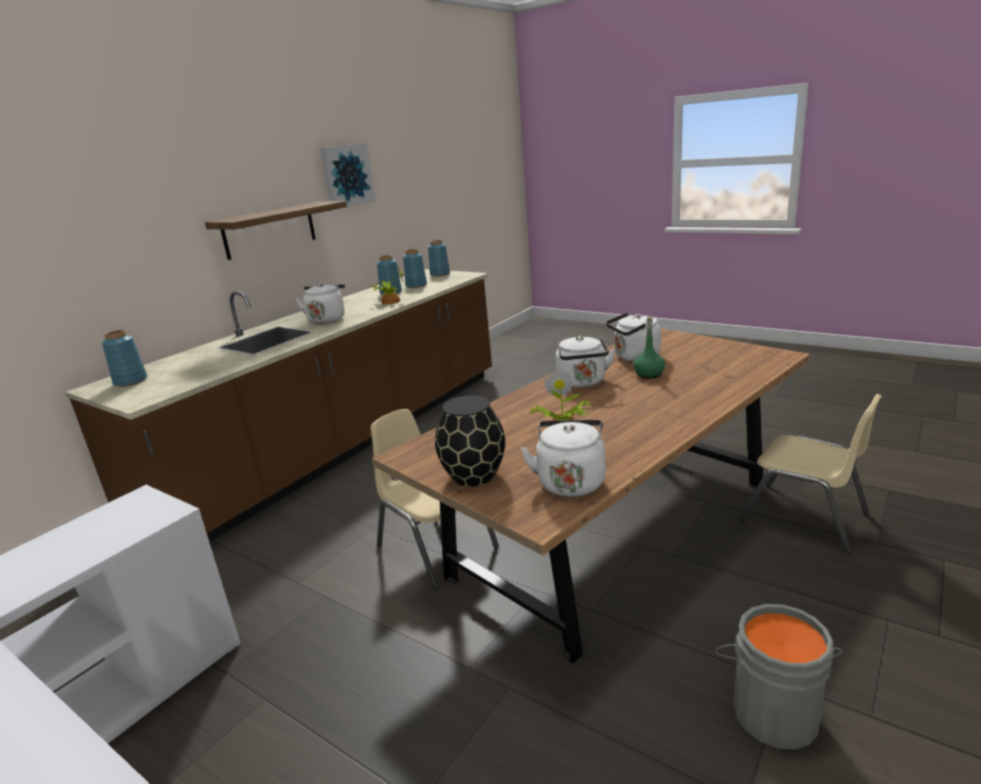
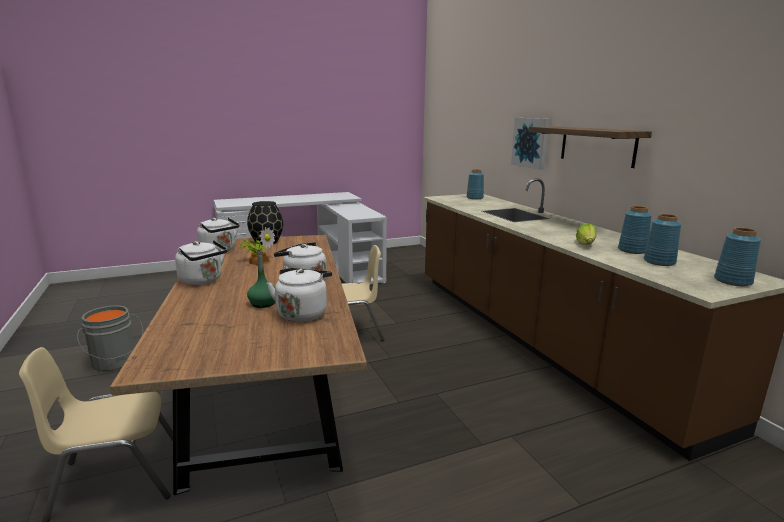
camera: 120 degrees right, 5 degrees down
(327, 319) = (548, 227): white kettle -> white kettle (203, 281)
(347, 175) = (702, 109): picture -> picture (531, 142)
(389, 301) = (585, 245): potted plant -> lettuce

